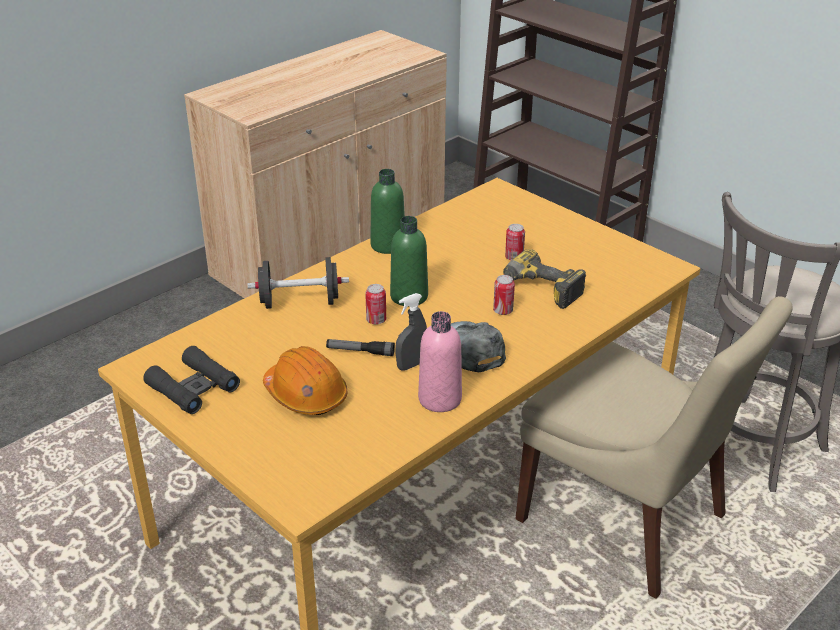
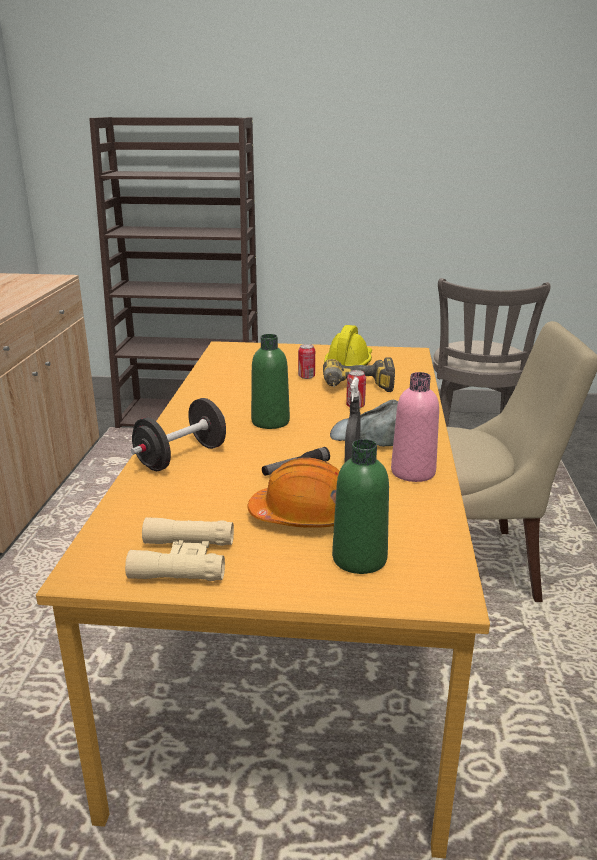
camera: 40 degrees left, 10 degrees down
(193, 387) = (183, 559): black binoculars -> beige binoculars
(376, 320) = (271, 444): can -> none
(388, 245) = (196, 398): green bottle -> green bottle (359, 558)
(579, 257) = (349, 363): none -> yellow hard hat

